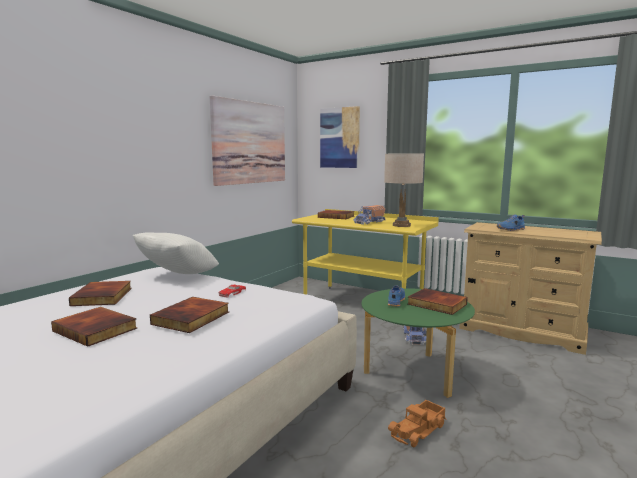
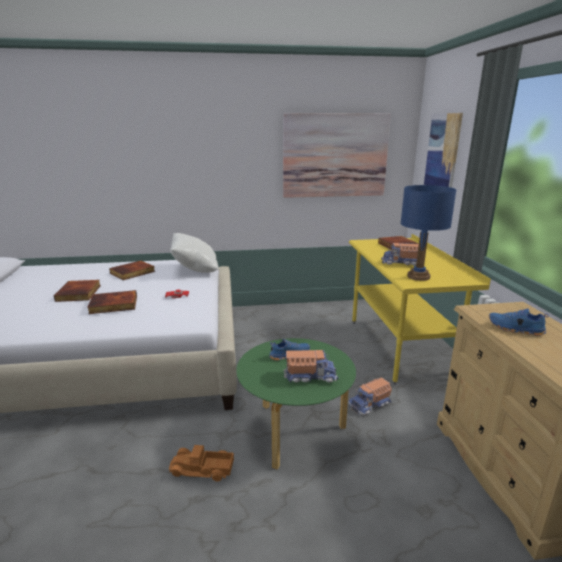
camera: 50 degrees right, 10 degrees up
(401, 225) = (418, 276): beige table lamp -> blue table lamp
(436, 304) = (310, 376): book -> toy truck

